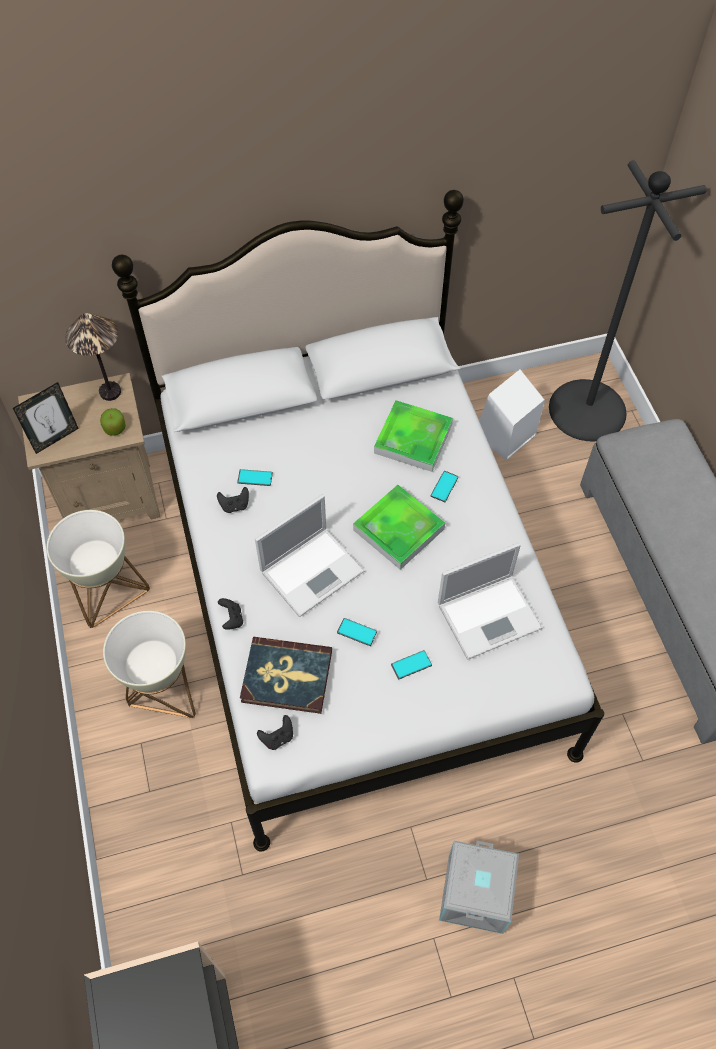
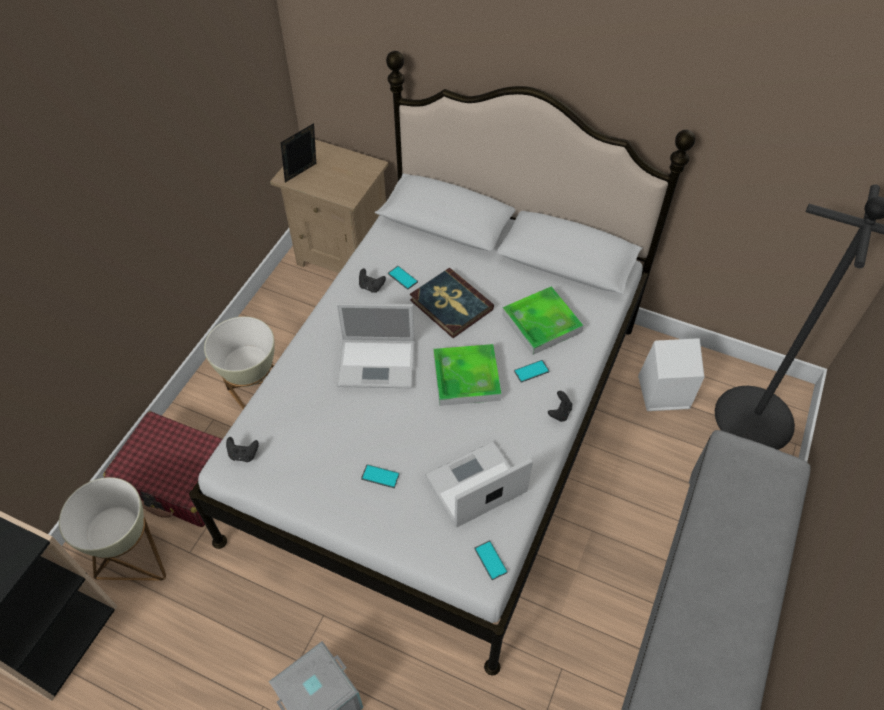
camera: 40 degrees right, 5 degrees down
(55, 438) = (302, 174): picture frame -> picture frame turned 135 degrees clockwise
(109, 593) = (285, 313): planter -> planter (135, 558)
(111, 392) = (364, 166): table lamp -> none
(115, 428) = (344, 190): apple -> none
(164, 819) = (180, 477): none -> red suitcase
(232, 619) = (295, 357): black game controller -> black game controller (559, 413)
(287, 677) = (288, 419): book -> book (451, 305)
(357, 632) = (364, 425): phone -> phone (490, 560)
(490, 615) = (474, 486): laptop -> laptop turned 135 degrees clockwise

